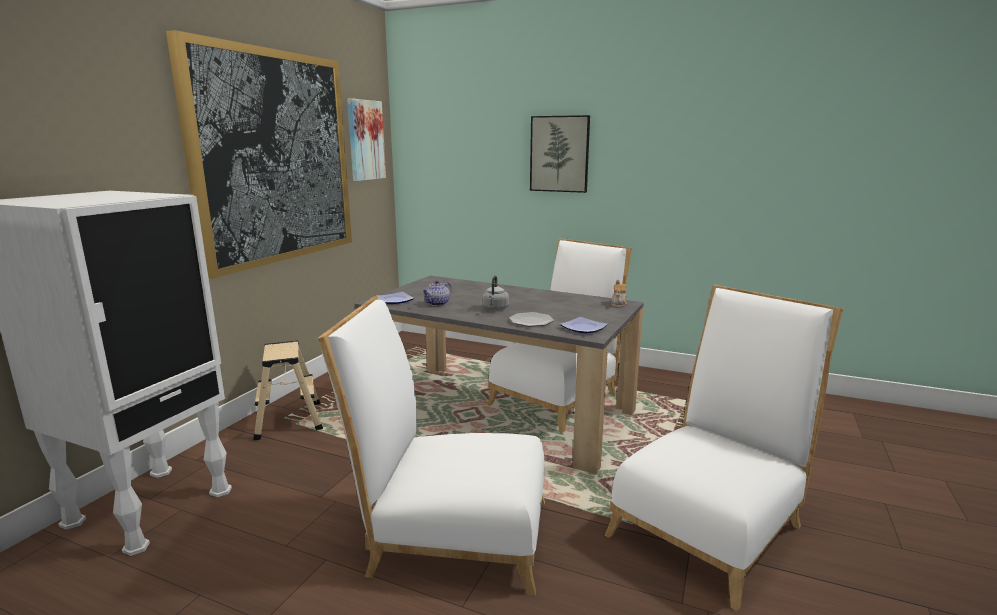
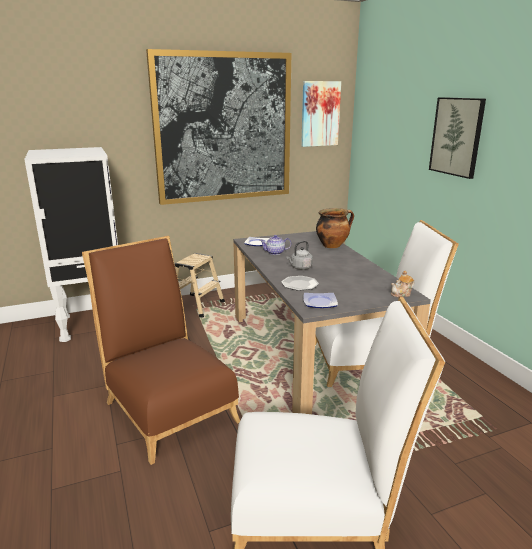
camera: 45 degrees right, 5 degrees up
(449, 534) = (167, 407): white chair -> brown chair
(474, 285) = (332, 245): none -> cooking pot

